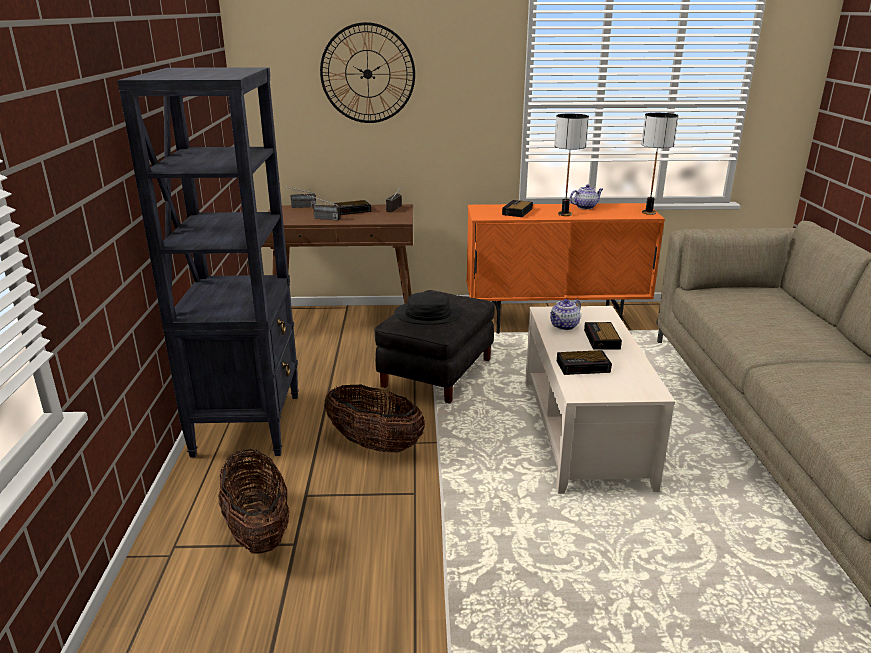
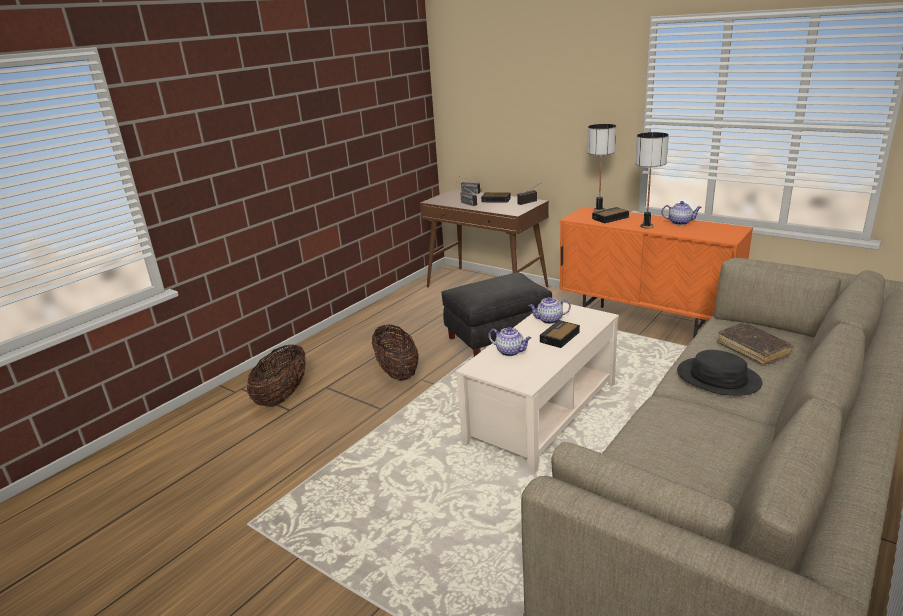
camera: 40 degrees right, 0 degrees up
(248, 424) = (349, 337): black bookcase -> none
(367, 74) = (519, 90): wall clock -> none
(428, 314) = (483, 289): black hat -> black hat (718, 378)
(584, 366) = (510, 351): alarm clock -> teapot
(648, 212) = (732, 236): table lamp -> table lamp (599, 210)
(760, 307) = (753, 349): none -> brown book

